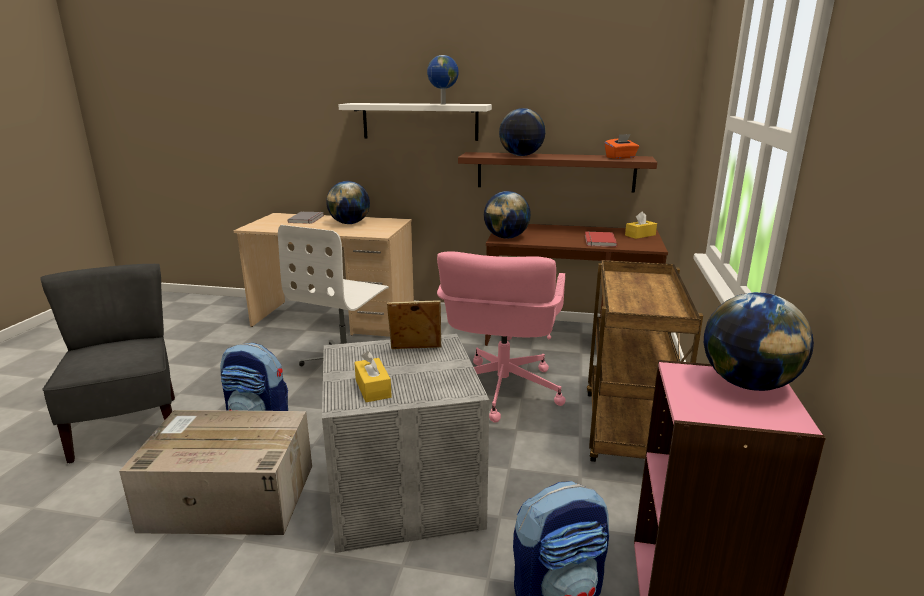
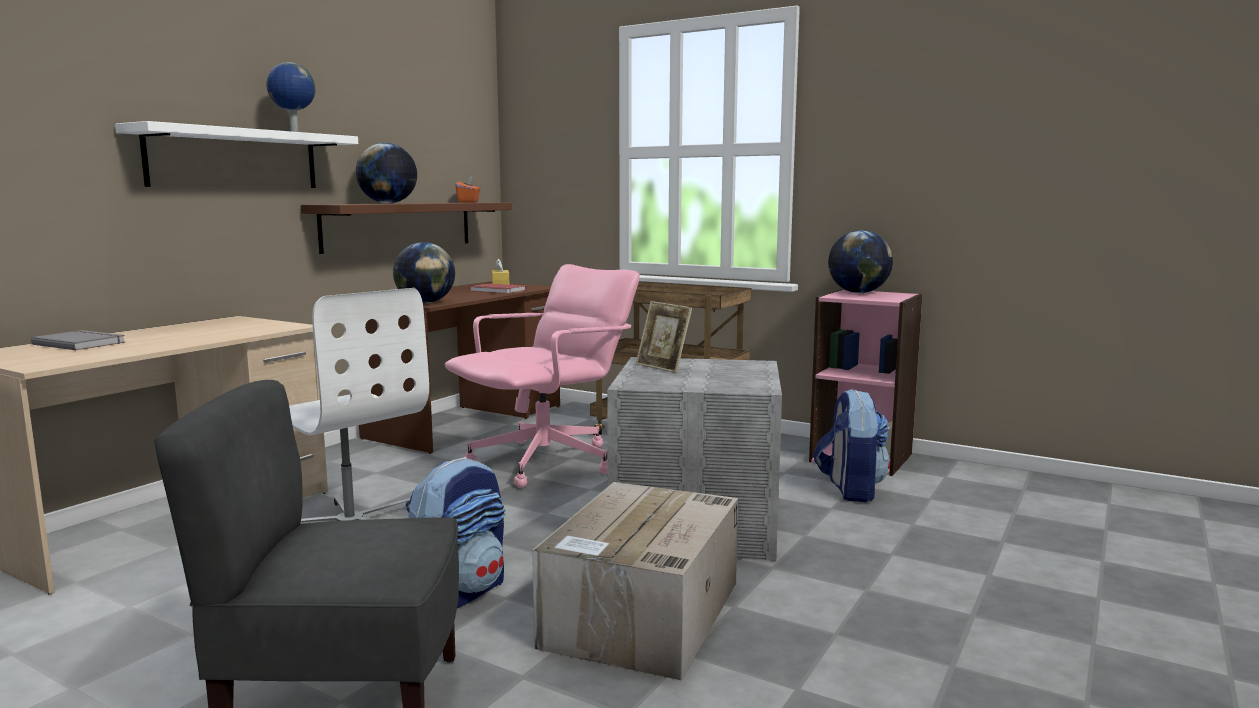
camera: 70 degrees left, 10 degrees down
(349, 223) = (185, 331): globe -> none
(373, 388) = (733, 381): yellow tissue box -> none
(415, 352) = (663, 367): picture frame -> picture frame turned 60 degrees counterclockwise
(501, 390) = (546, 463): pink office chair -> pink office chair turned 75 degrees counterclockwise

